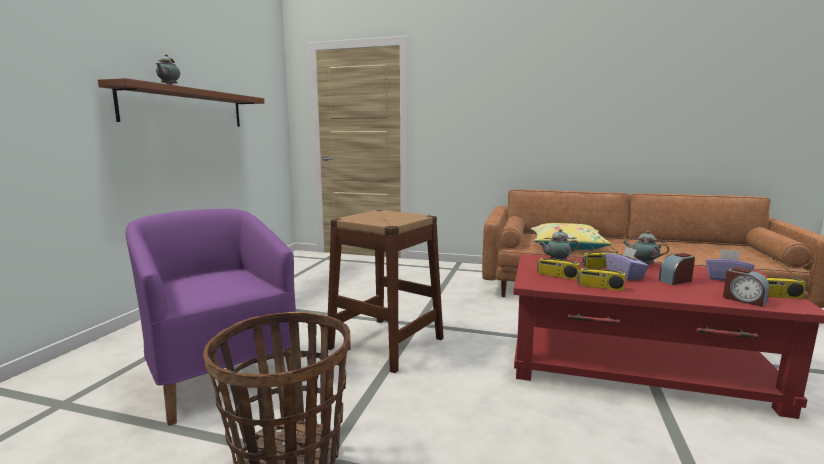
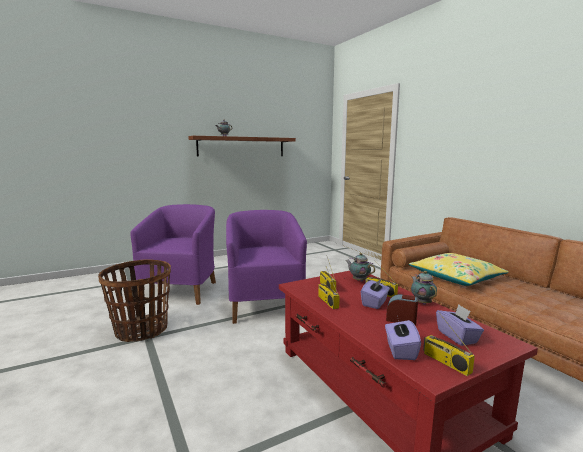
camera: 45 degrees right, 0 degrees up
(386, 343) = (264, 305): brown stool -> purple armchair
(743, 300) = (400, 350): alarm clock -> purple tissue box

